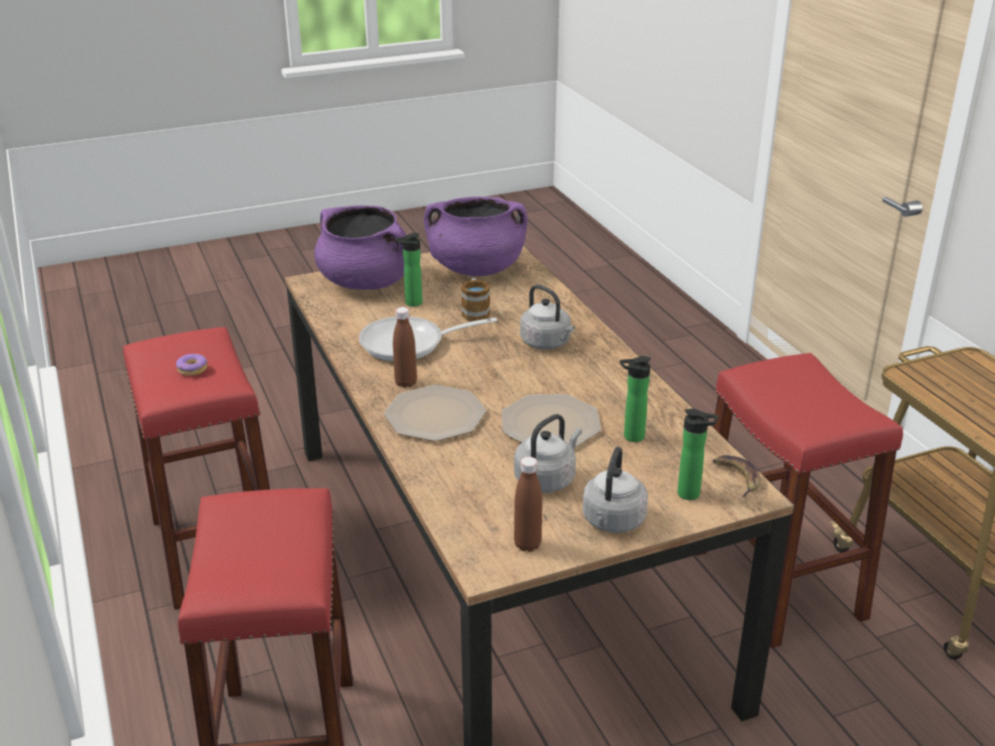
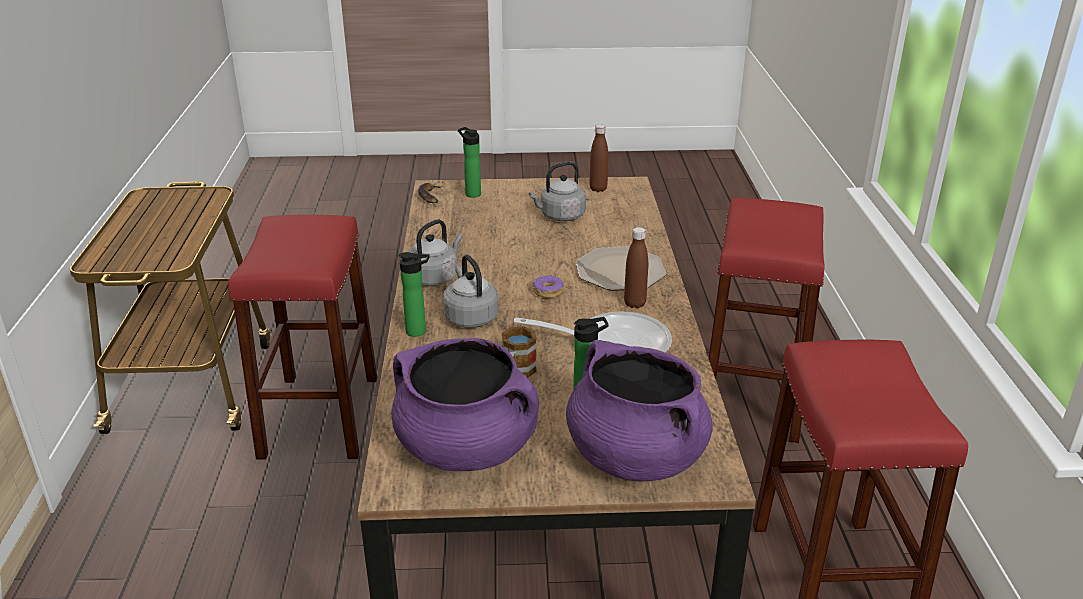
camera: 160 degrees left, 0 degrees up
(193, 369) = (862, 382): donut -> donut (547, 292)
(551, 424) = (527, 248): plate -> none
(612, 522) = (536, 190): grey kettle -> grey kettle (435, 277)
(630, 437) = (475, 229): bottle -> bottle (419, 331)

